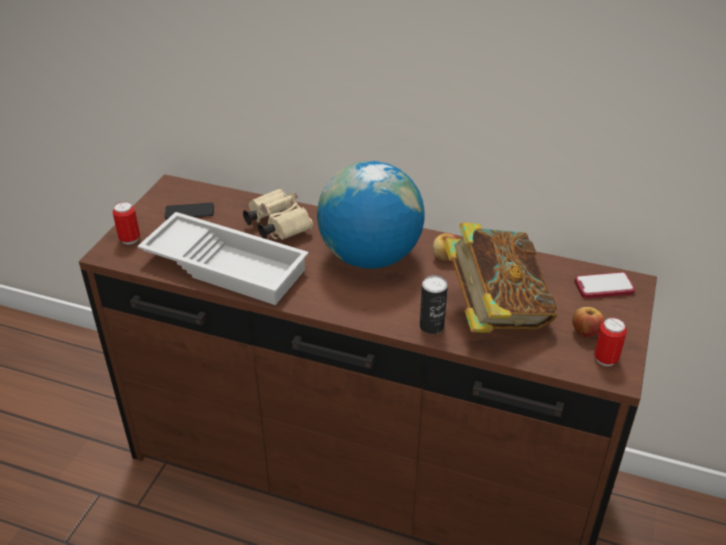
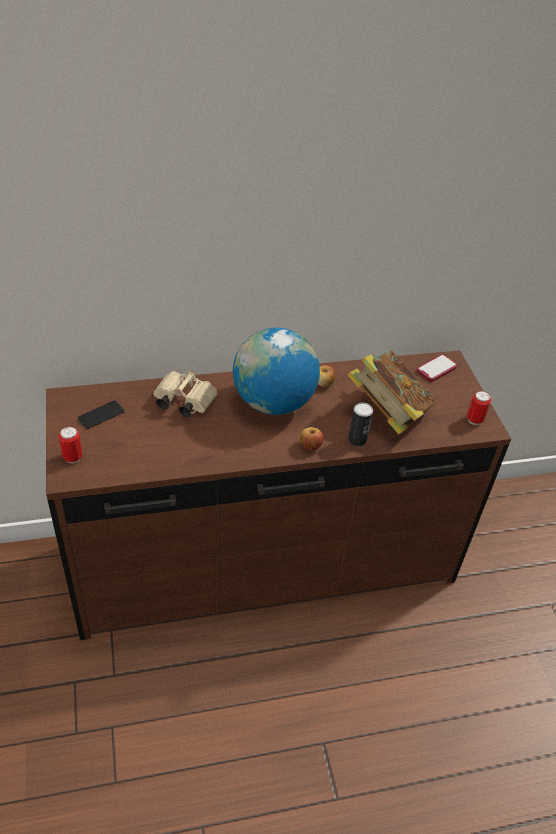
camera: 35 degrees left, 5 degrees up
(227, 265) = (174, 449): white tray -> none
(585, 332) = (449, 406): apple -> apple (310, 446)

